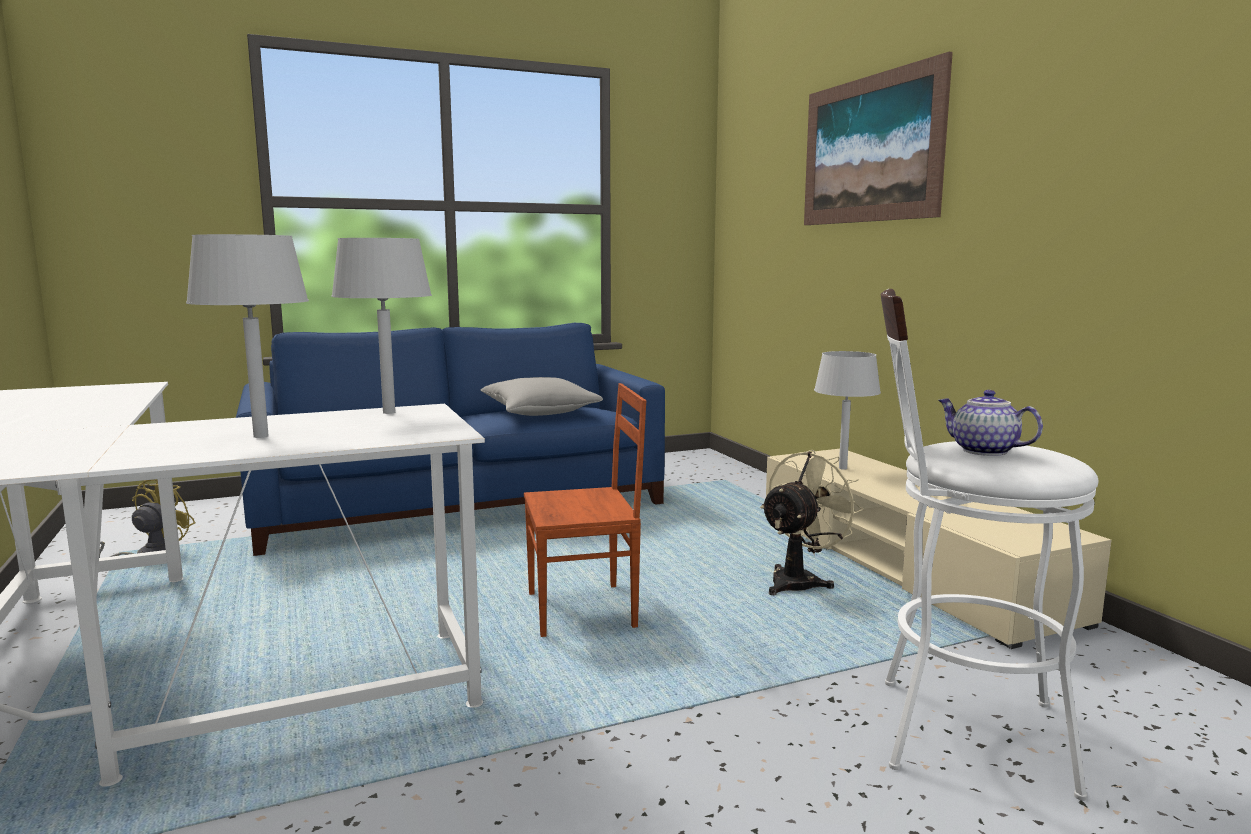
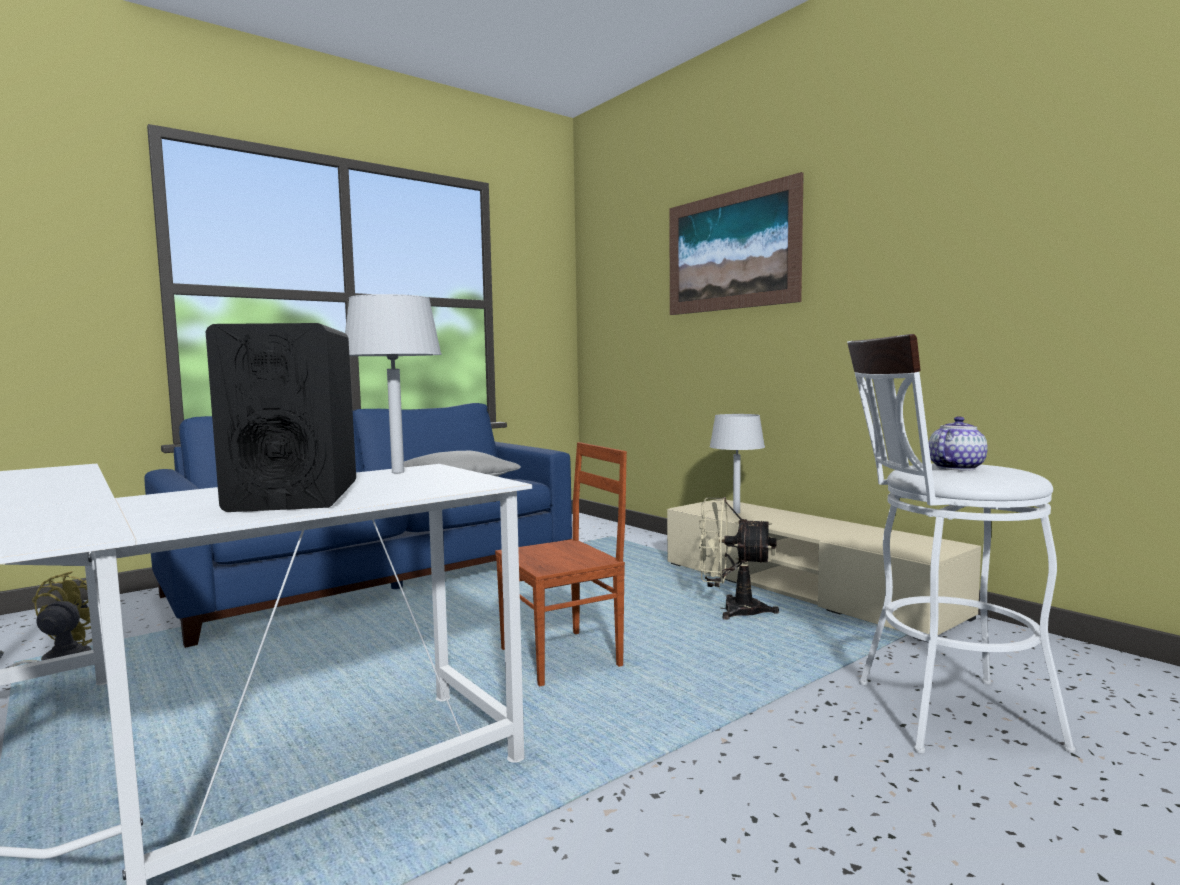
camera: 15 degrees left, 5 degrees down
(261, 436) = (295, 496): grey table lamp -> black speaker
(800, 581) = (732, 610): beige fan -> beige fan turned 105 degrees counterclockwise
(983, 451) = (955, 468): teapot -> teapot turned 105 degrees clockwise

